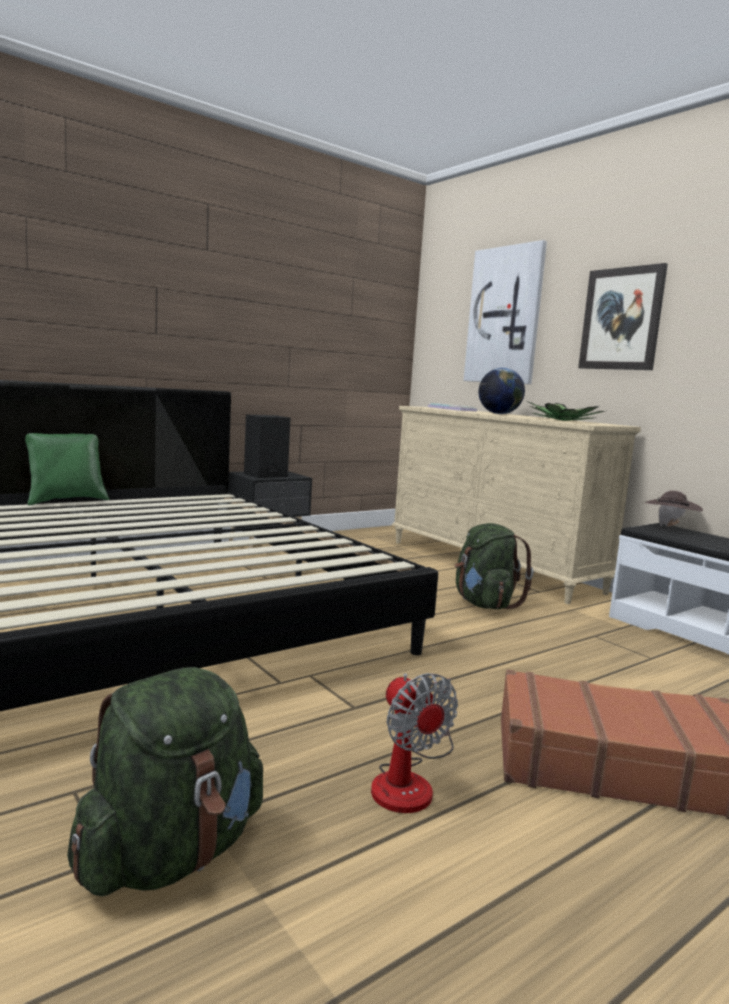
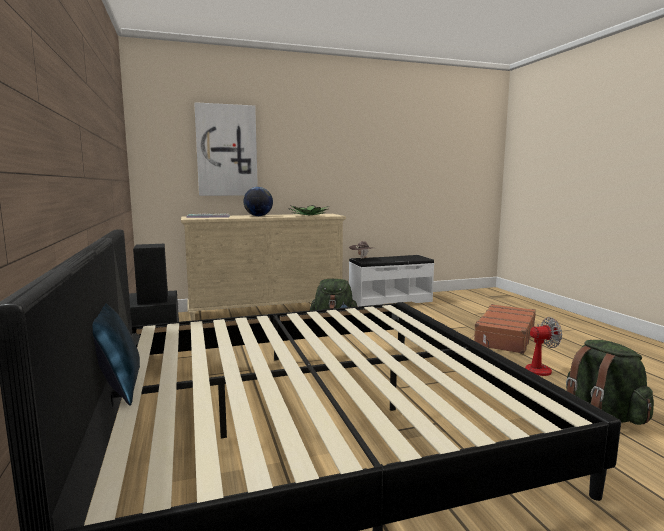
camera: 70 degrees left, 0 degrees up
(66, 500) = (118, 387): green pillow -> blue pillow
(621, 319) = (311, 157): picture -> none

